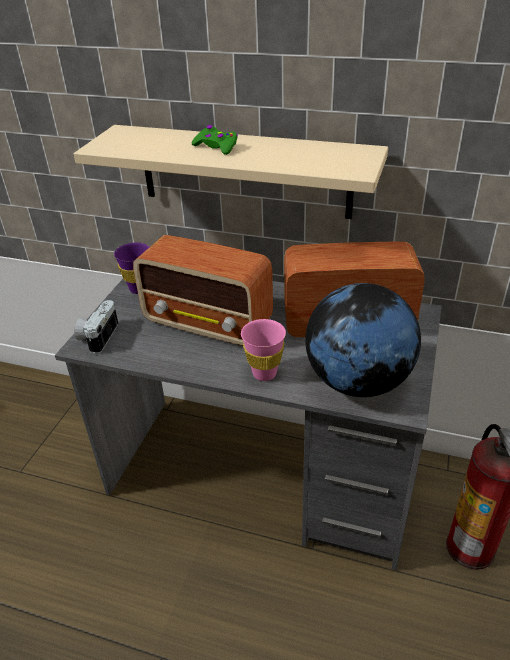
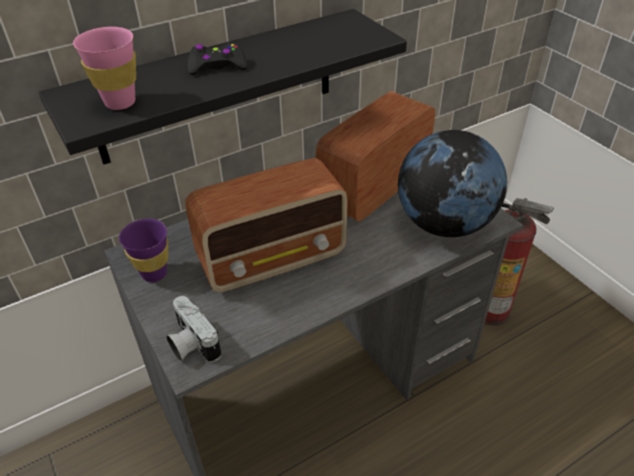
camera: 50 degrees left, 5 degrees up
(216, 146) = (217, 66): green game controller -> black game controller
(244, 171) = (218, 86): beige shelf -> black shelf
(264, 373) = (380, 264): pink cup -> pink cup (120, 102)

